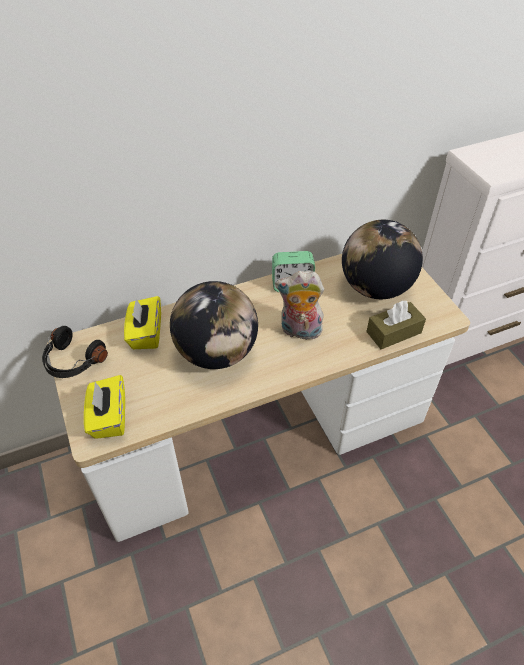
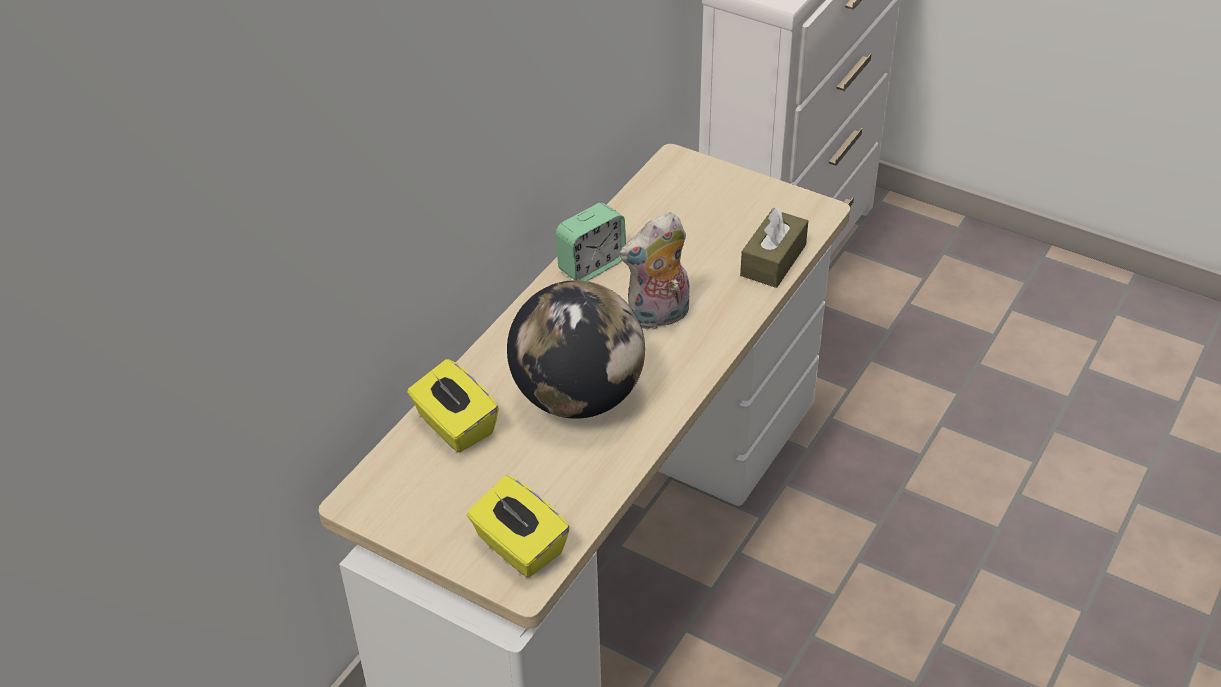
camera: 35 degrees left, 5 degrees down
(72, 361) = (388, 513): black headphones -> none
(375, 288) = (701, 217): globe -> none

